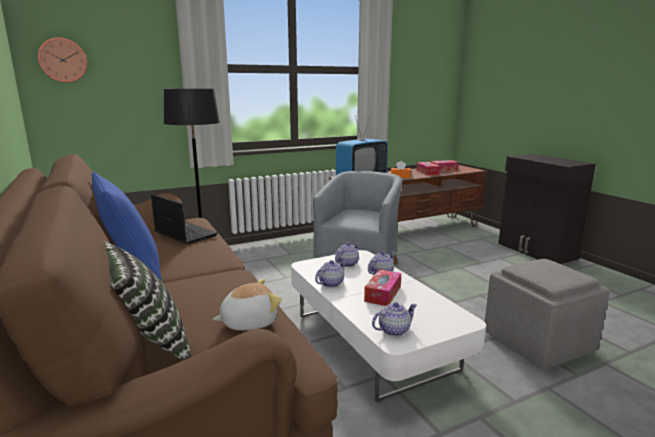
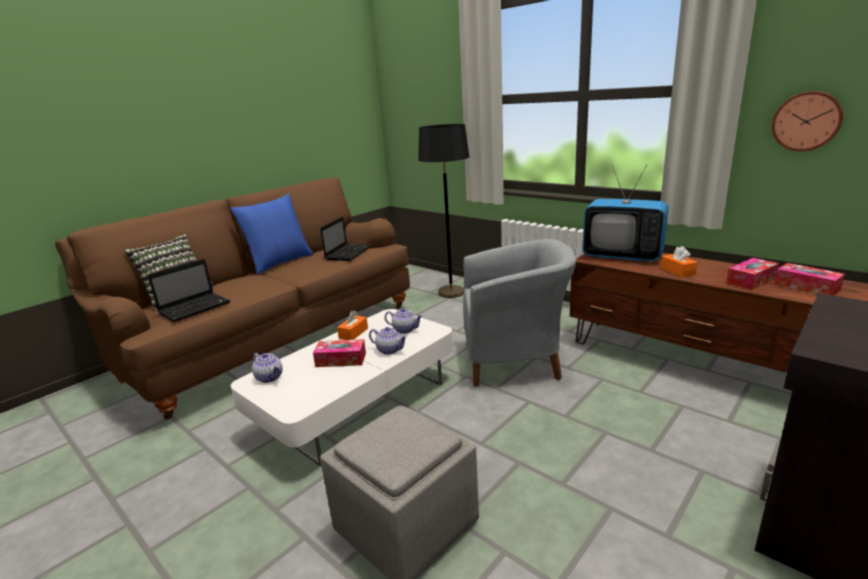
camera: 70 degrees right, 5 degrees up
(63, 60) = (400, 100): wall clock -> wall clock (806, 121)
(248, 322) = (196, 307): plush toy -> laptop
(331, 283) = (353, 333): teapot -> orange tissue box

